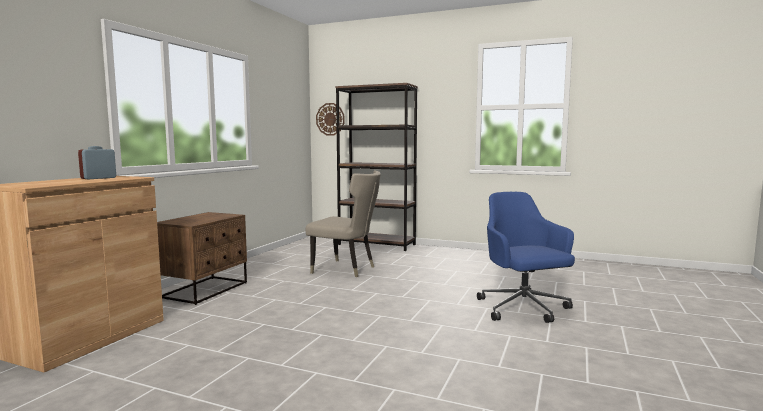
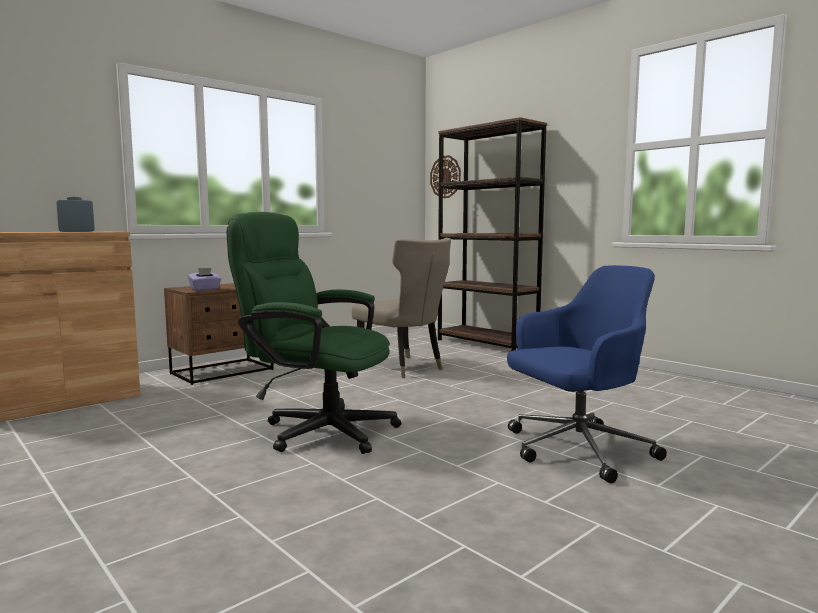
camera: 25 degrees right, 0 degrees up
(198, 222) = (205, 289): none -> purple tissue box
(355, 323) = (318, 430): none -> green office chair
(523, 309) = (576, 450): blue office chair -> blue office chair turned 60 degrees clockwise

